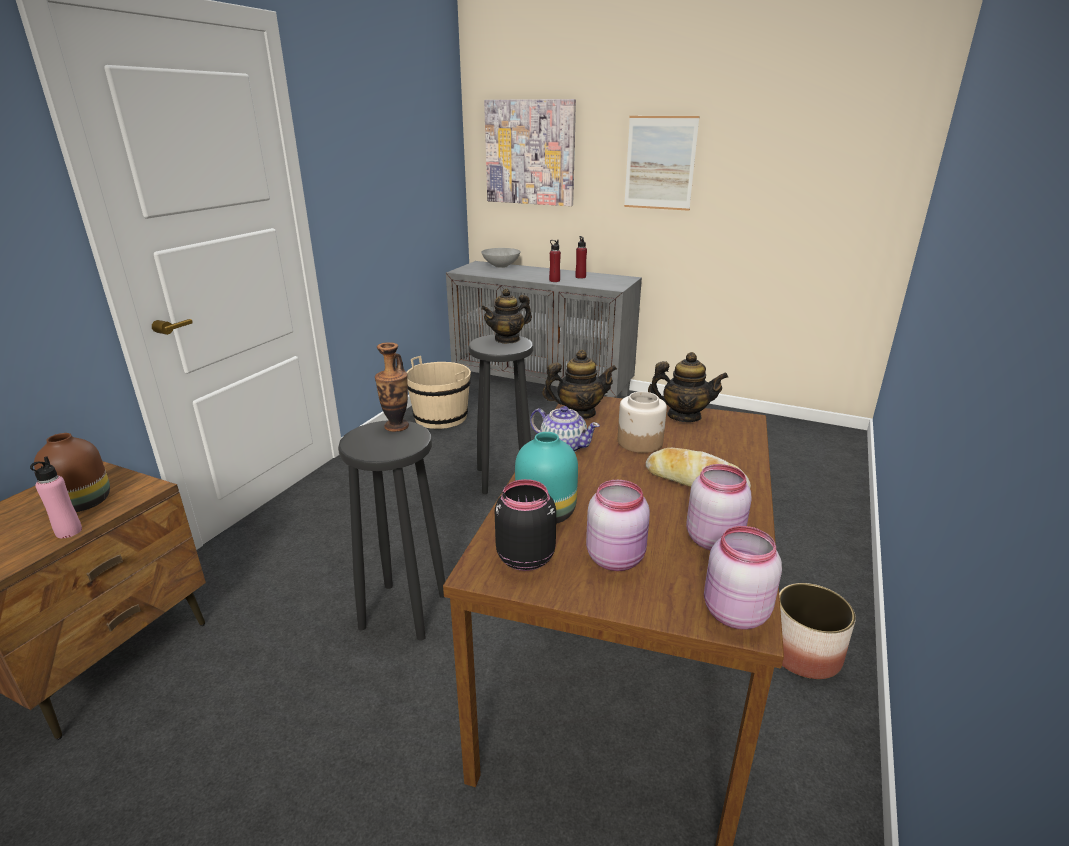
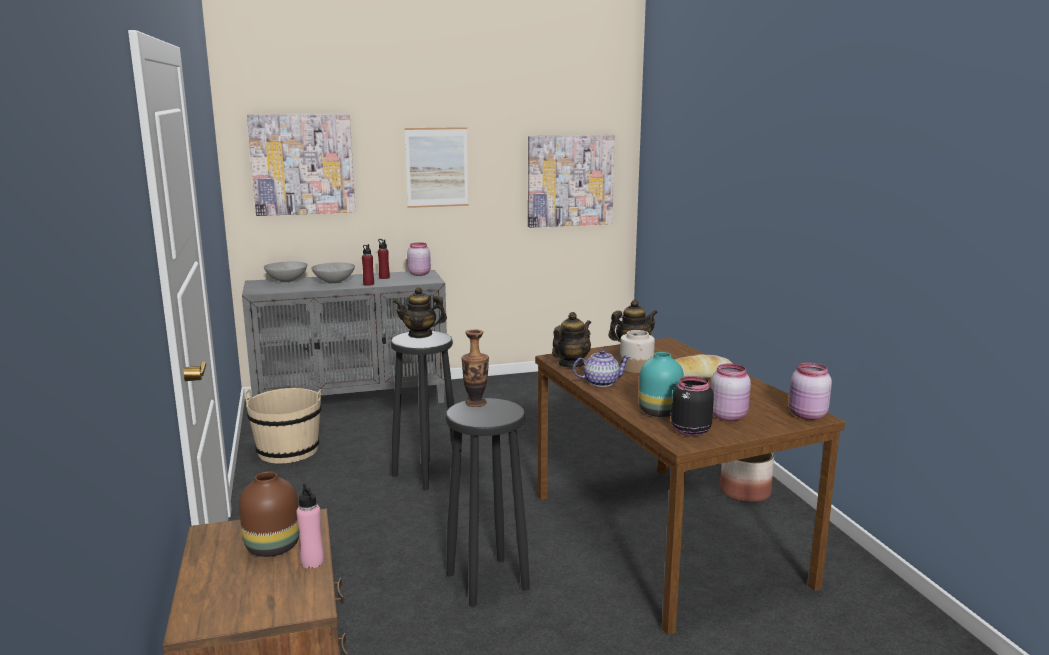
camera: 40 degrees left, 10 degrees down
(507, 339) = (420, 334): teapot -> teapot turned 75 degrees clockwise
(532, 273) = (334, 282): none -> grey bowl
(714, 539) = (751, 395): pink jar -> pink jar (419, 274)
(824, 190) = (570, 180): none -> picture

